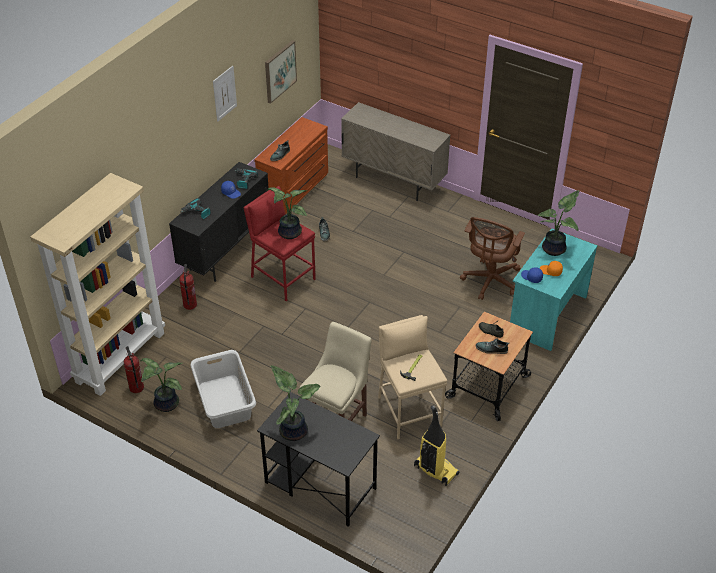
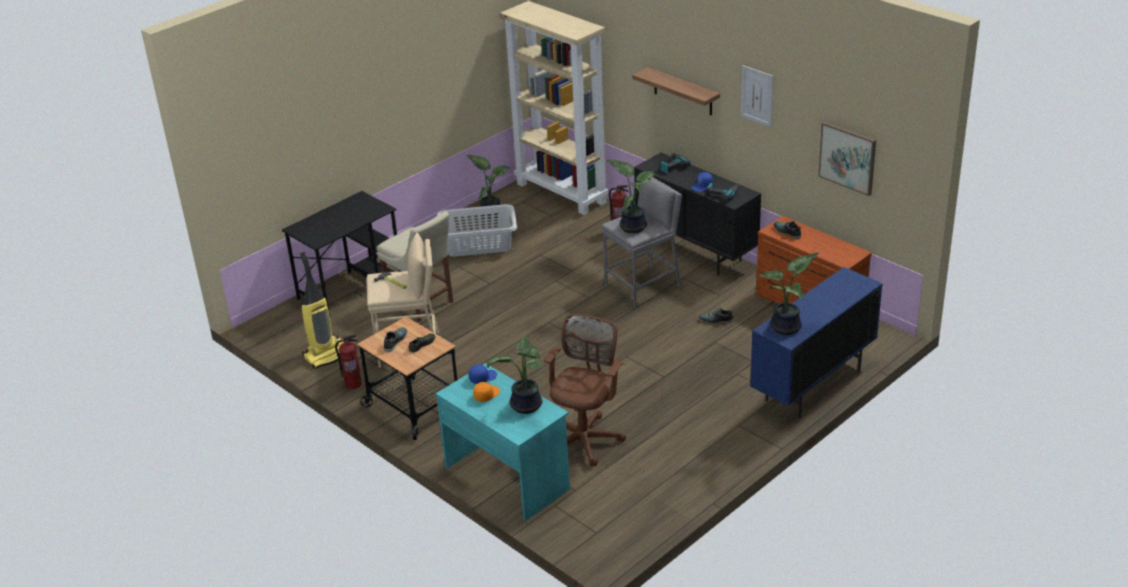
camera: 105 degrees right, 10 degrees down
(136, 388) = (518, 200): fire extinguisher -> fire extinguisher (353, 384)
(175, 153) = (683, 92): none -> shelf
(282, 278) = (643, 286): red stool -> grey stool
(294, 430) = (349, 207): potted plant -> potted plant (787, 328)
(393, 181) = (813, 386): beige cabinet -> blue cabinet
(490, 282) = (585, 439): brown office chair -> brown office chair turned 75 degrees clockwise

